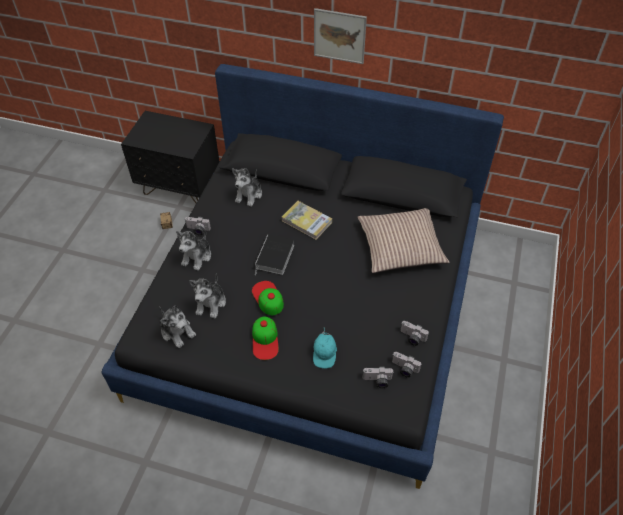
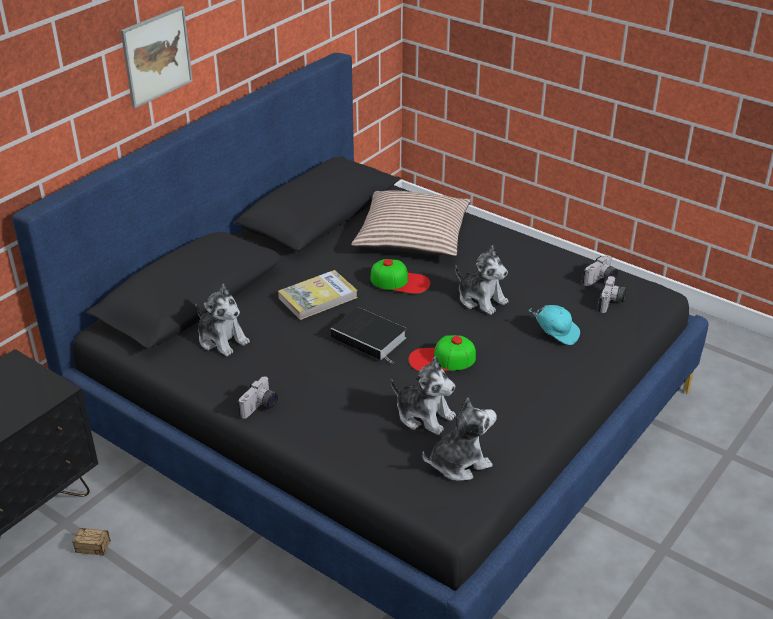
camera: 70 degrees left, 15 degrees down
(197, 257) = (317, 417): plush toy -> plush toy (481, 299)
(265, 340) = (512, 379): cap -> cap (400, 281)
(411, 338) = (558, 264): camera -> none

